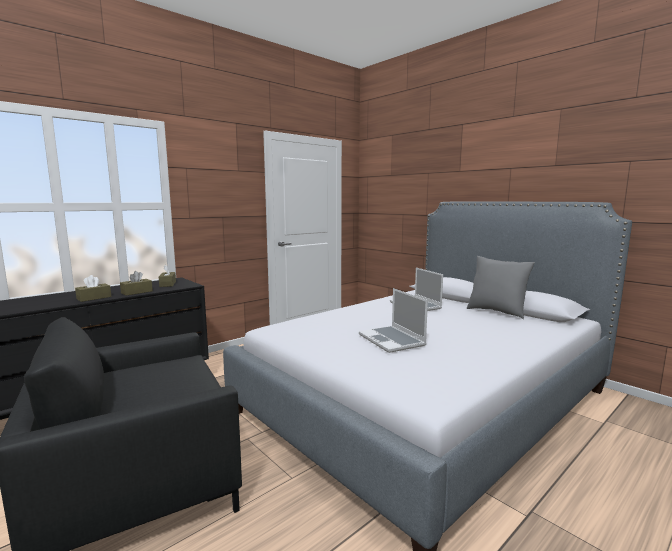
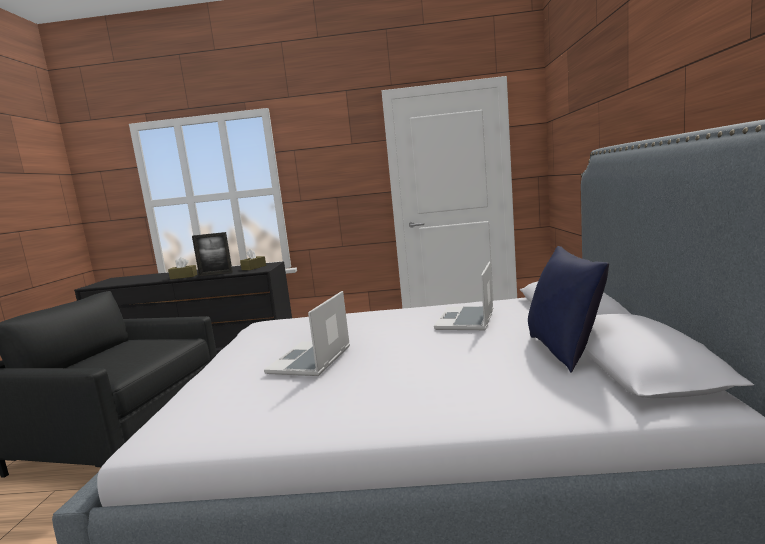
camera: 45 degrees right, 0 degrees up
(137, 292) = (215, 274): brown tissue box -> picture frame
(496, 312) = (565, 351): grey pillow -> blue pillow

